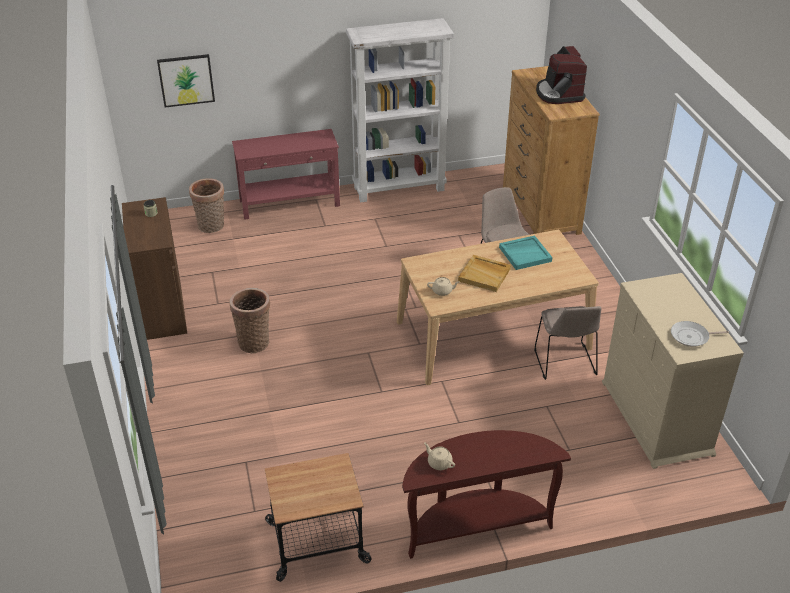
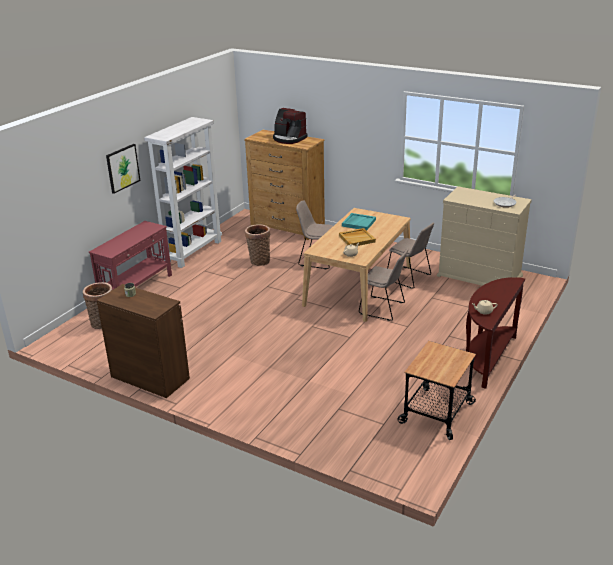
camera: 45 degrees left, 10 degrees down
(186, 80) = (53, 208): picture -> picture (122, 168)
(254, 341) = (239, 358): basket -> basket (259, 260)
(470, 382) = (383, 309): none -> beige chair

